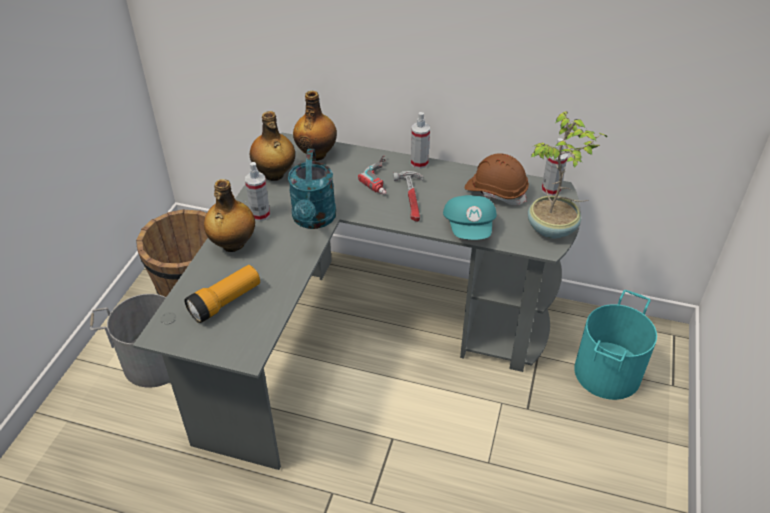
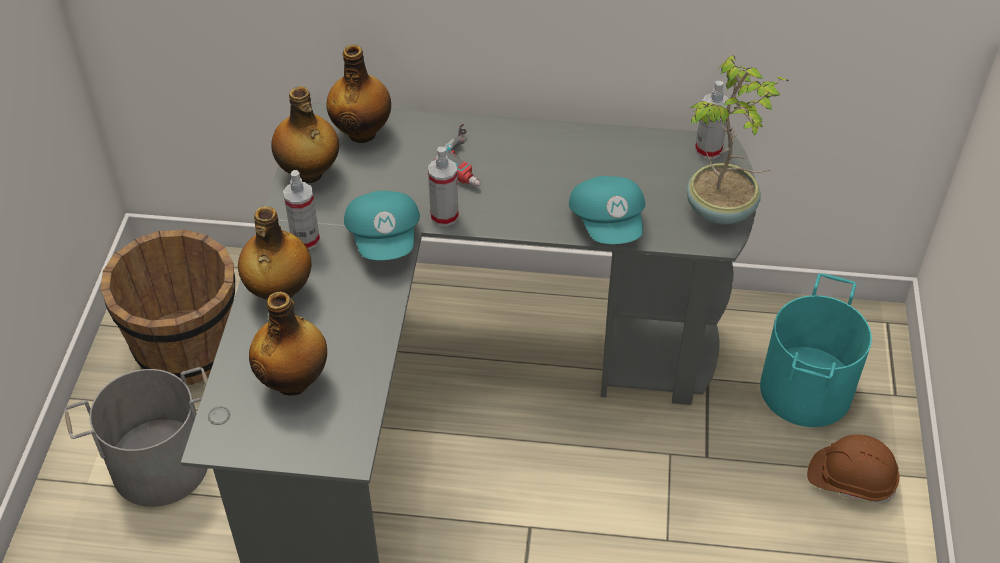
camera: 10 degrees left, 5 degrees up
(225, 302) = (294, 380): flashlight -> bottle
(313, 220) = (385, 239): turquoise watering can -> turquoise cap
(412, 198) = (518, 187): hammer -> none
(419, 163) = (515, 129): spray bottle -> spray bottle (444, 216)
(495, 191) = (633, 161): brown hard hat -> brown hard hat (851, 479)

